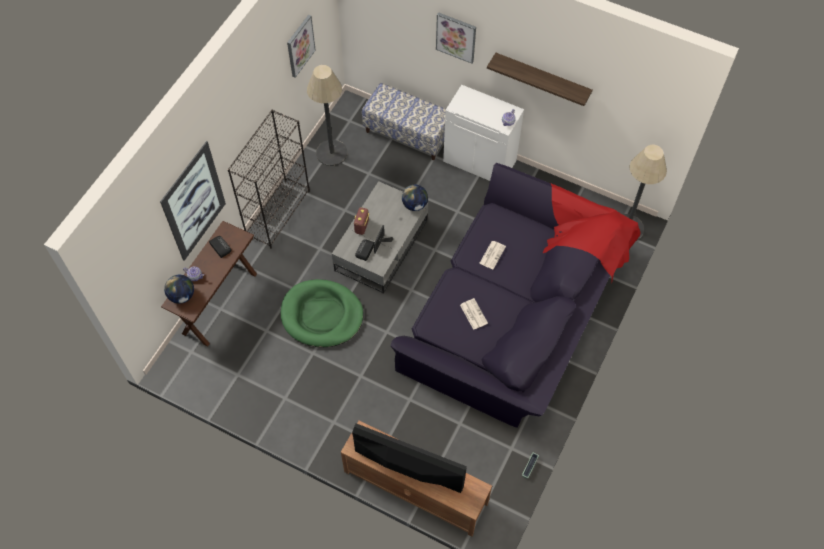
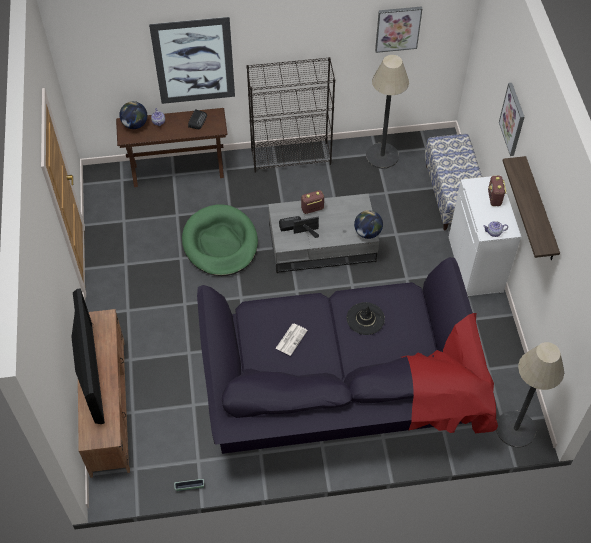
camera: 55 degrees right, 5 degrees down
(479, 102) = (494, 198): none -> radio
(492, 254) = (365, 318): newspaper -> black hat

